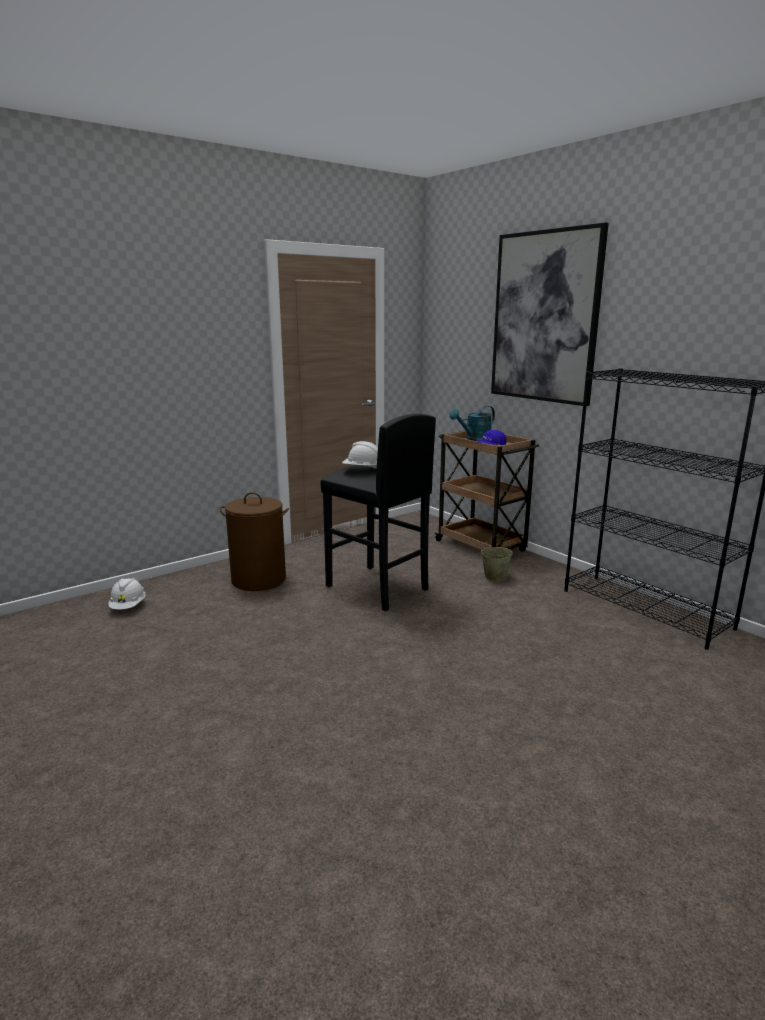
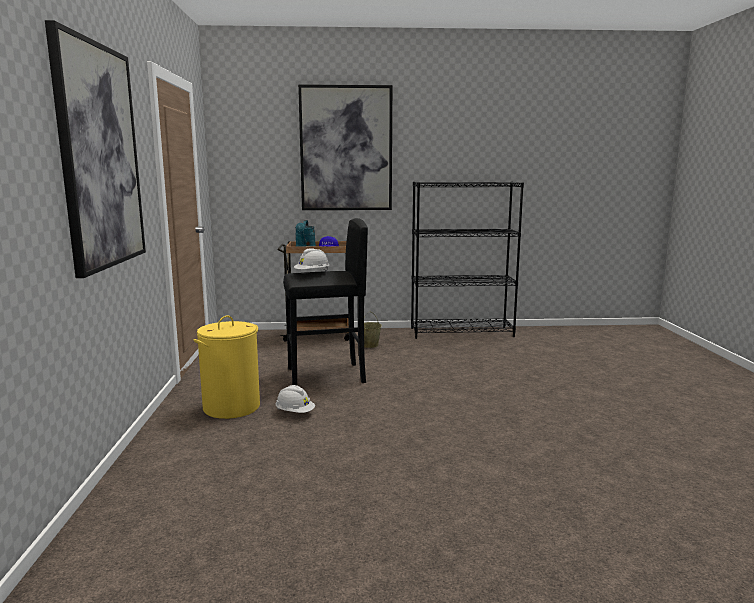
camera: 55 degrees left, 5 degrees down
(128, 606) = (174, 472): white hard hat -> white hard hat (295, 413)
(136, 338) = (100, 157): none -> picture
(259, 580) = (232, 407): brown laundry basket -> yellow laundry basket

